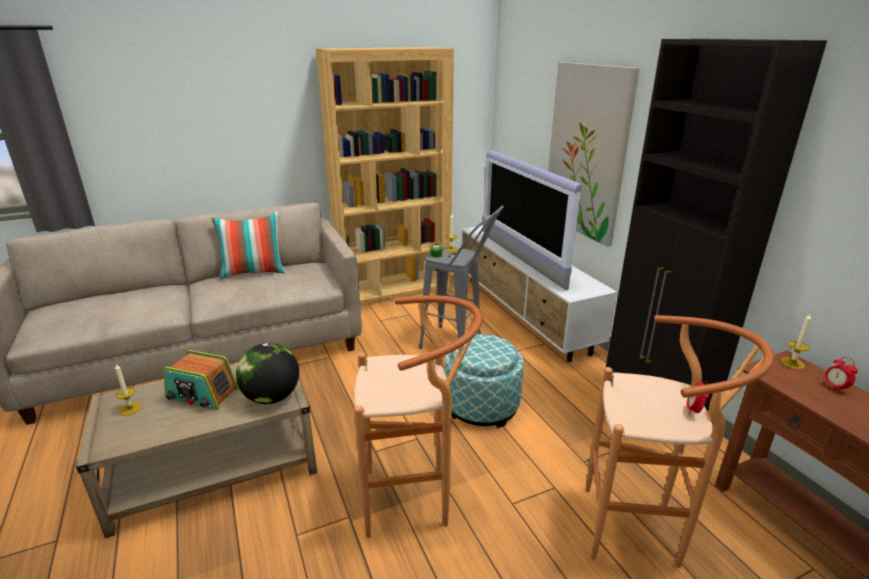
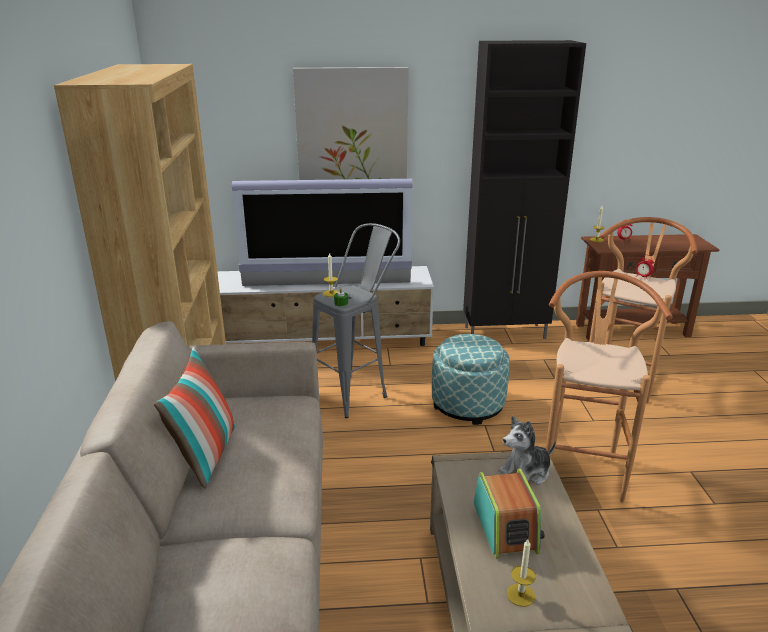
camera: 70 degrees left, 0 degrees up
(202, 395) = (506, 527): radio -> radio turned 45 degrees counterclockwise
(272, 397) = (526, 473): globe -> plush toy

